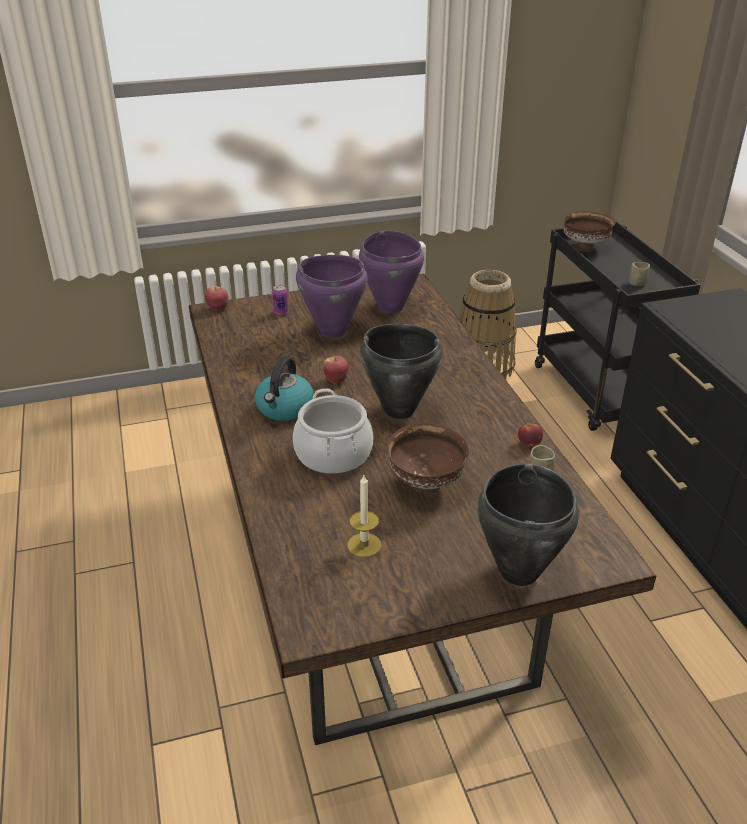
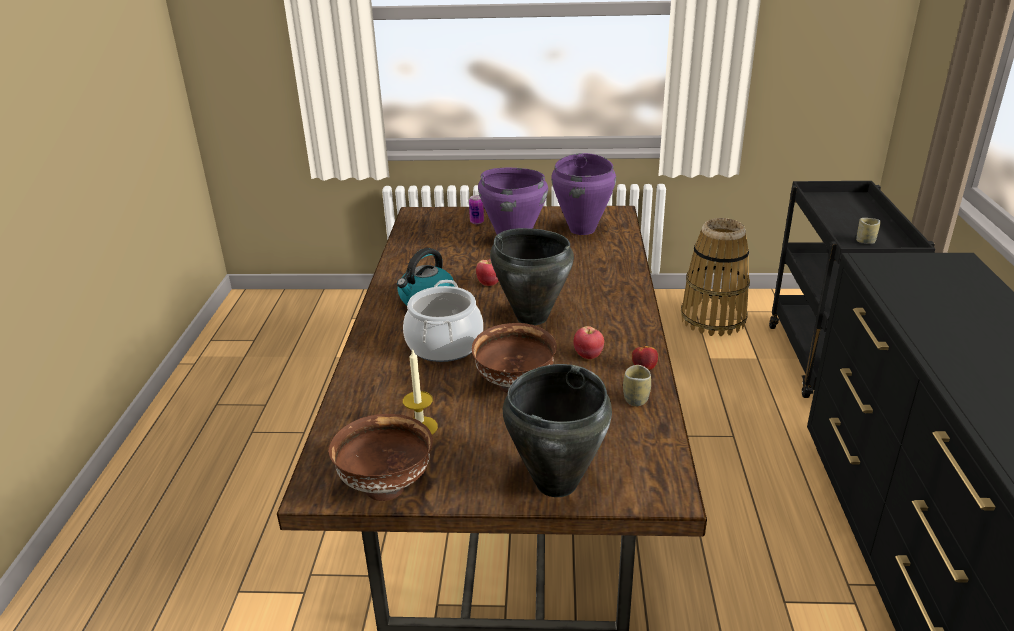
camera: 20 degrees right, 5 degrees down
(218, 308) = (423, 212): apple -> apple (588, 355)
(584, 247) = (824, 202): brown bowl -> brown bowl (386, 486)

